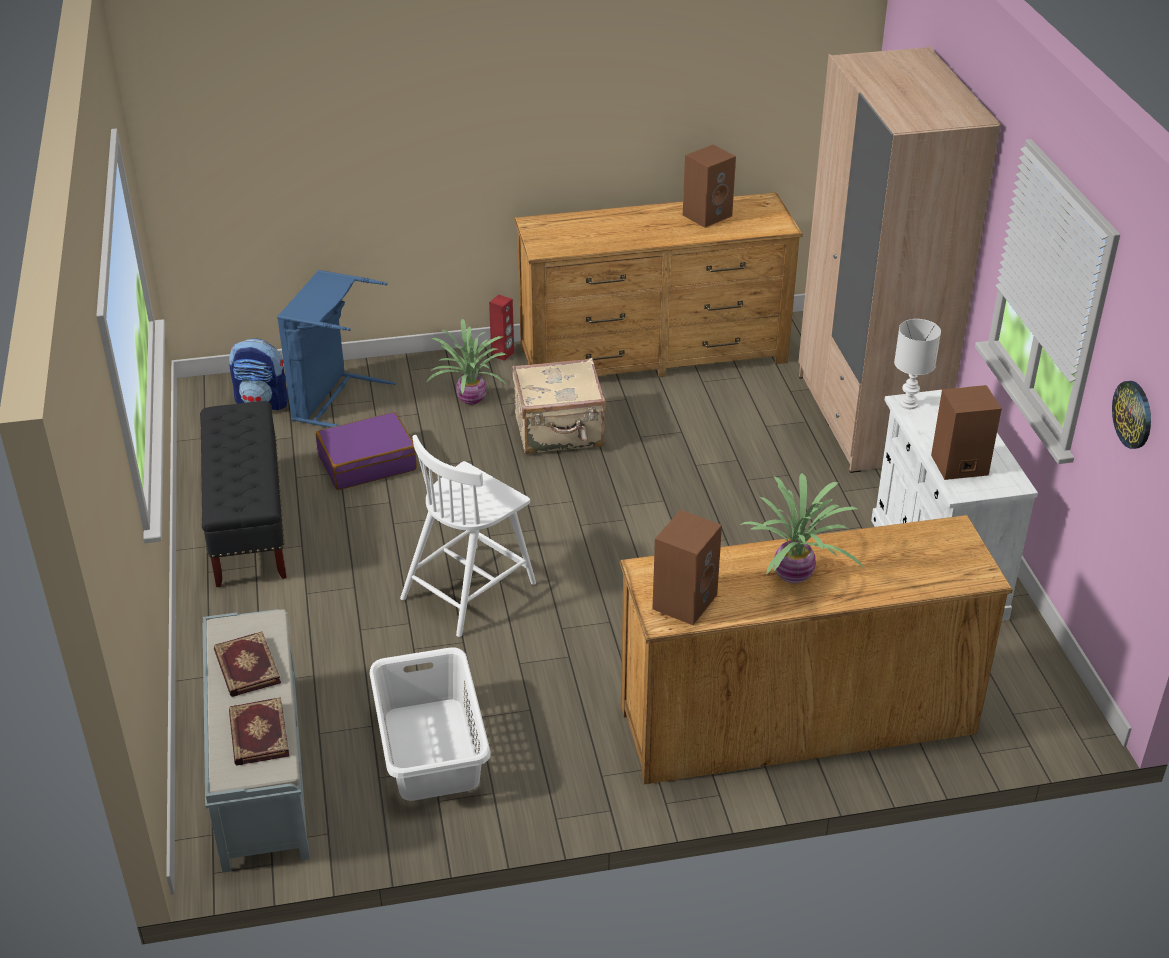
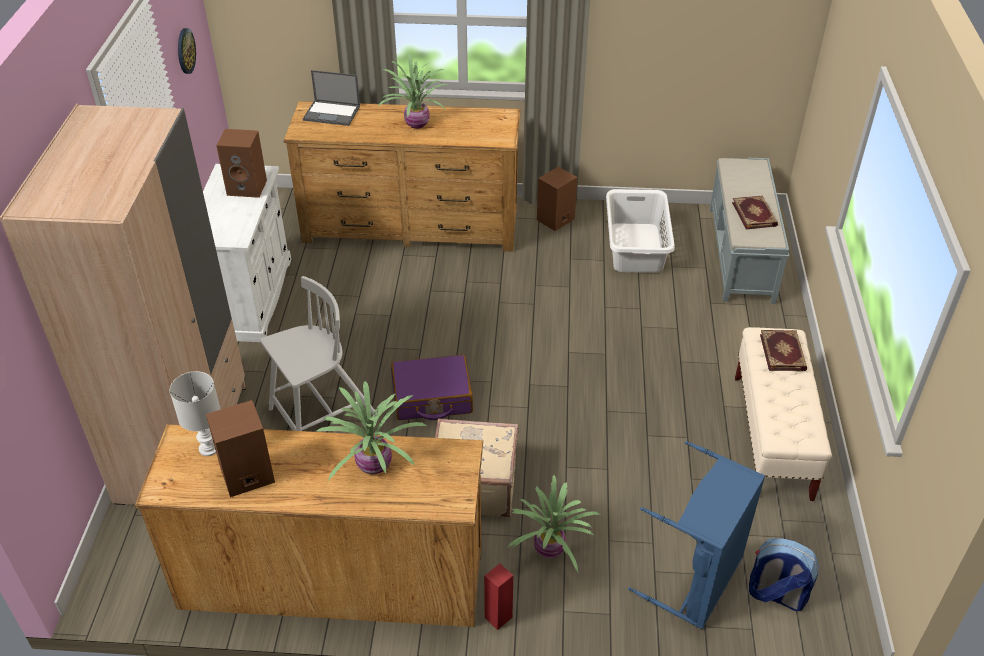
camera: 165 degrees left, 5 degrees up
(248, 523) = (772, 437): black bench -> beige bench
(257, 734) = (743, 179): book -> book (783, 352)
(367, 462) = (665, 485): purple suitcase -> purple suitcase (432, 397)
(470, 589) = (592, 344): white chair -> white chair (321, 414)
(612, 233) = (372, 466): none -> potted plant
(684, 600) = (489, 121): brown speaker -> brown speaker (555, 220)
(909, 403) = (235, 237): white table lamp -> white table lamp (208, 448)
(937, 572) = (332, 113): none -> laptop

